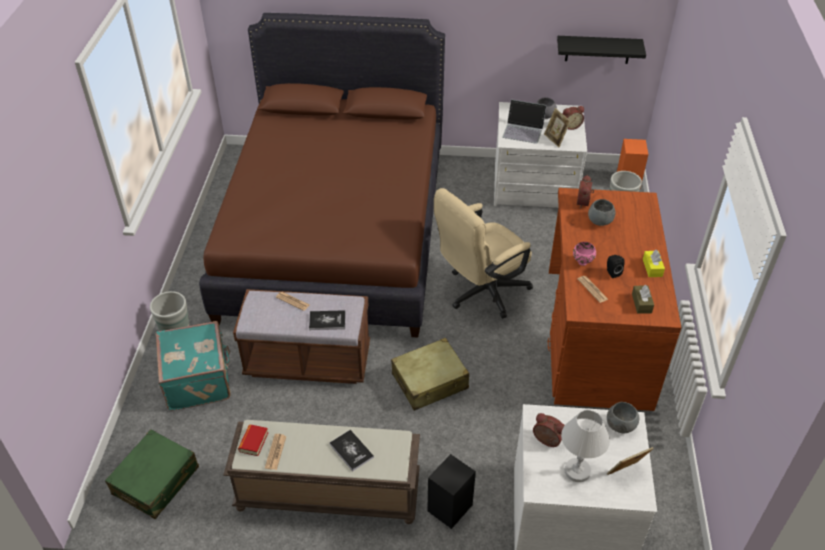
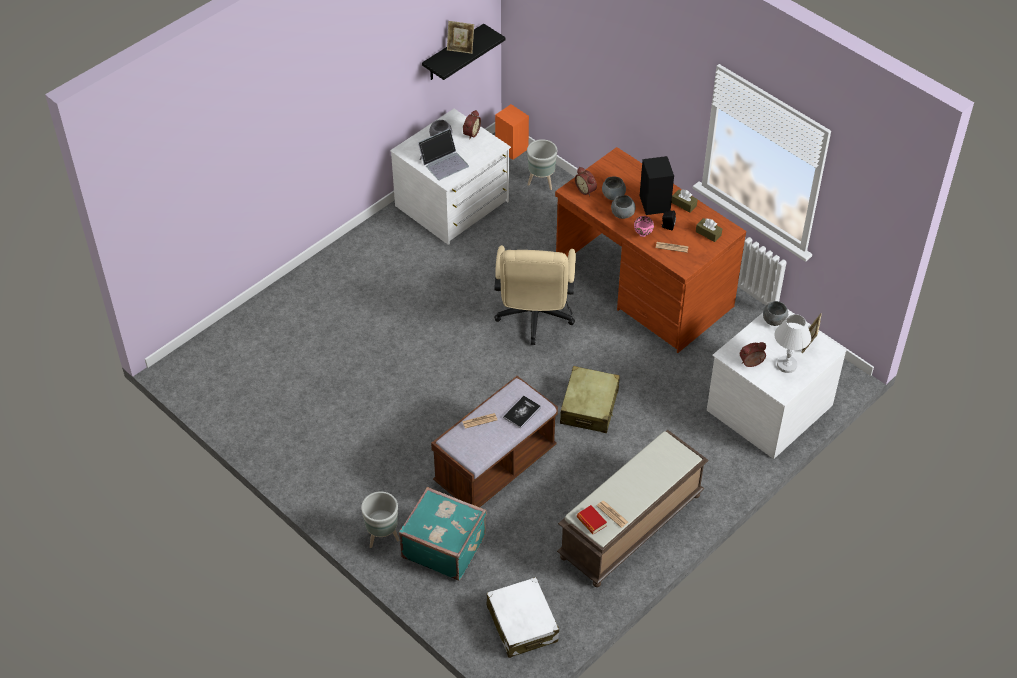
camera: 50 degrees left, 5 degrees up
(156, 481) = (522, 623): green suitcase -> white suitcase
(335, 233) = (366, 363): brown bed -> none
(351, 450) = (651, 472): book -> none
(449, 508) = (706, 467): black speaker -> black speaker (655, 204)
(555, 139) = (476, 153): picture frame -> picture frame (460, 49)
(587, 238) = (622, 214): none -> grey bowl
(652, 268) = (683, 204): yellow tissue box -> brown tissue box

